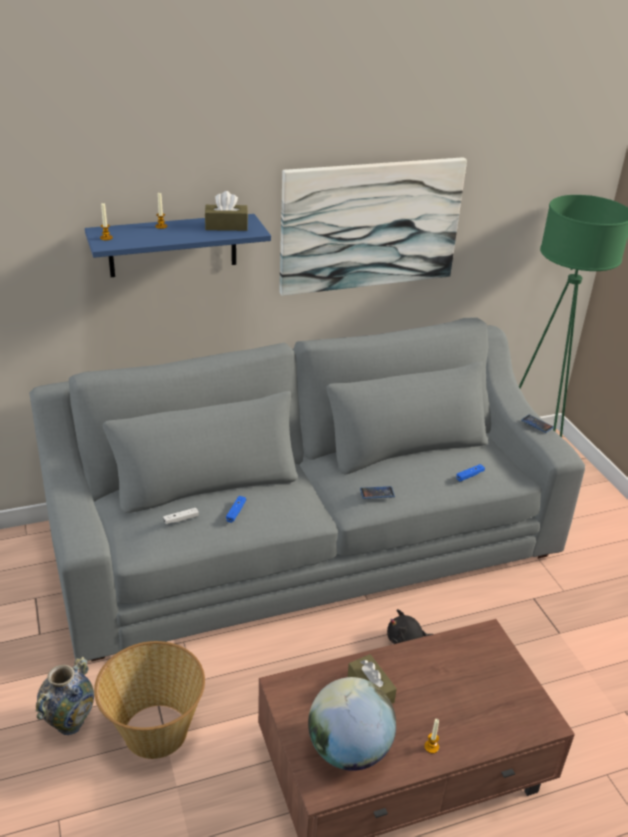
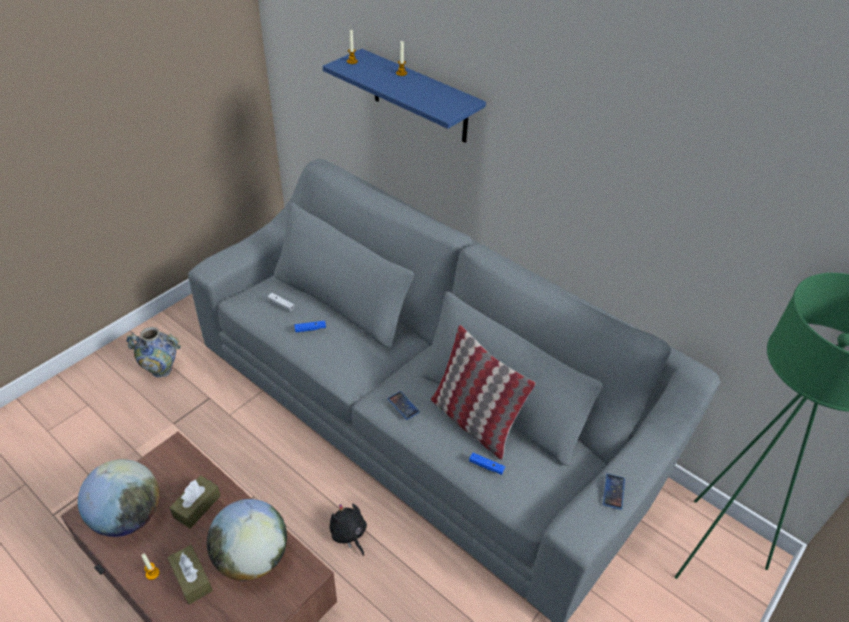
camera: 60 degrees right, 10 degrees up
(154, 731) = (175, 415): basket -> none
(226, 226) = (439, 98): brown tissue box -> brown tissue box (192, 578)
(370, 225) = (596, 174): picture -> none
(422, 463) = (473, 421): none -> pillow
(453, 665) = (253, 557): none -> globe

